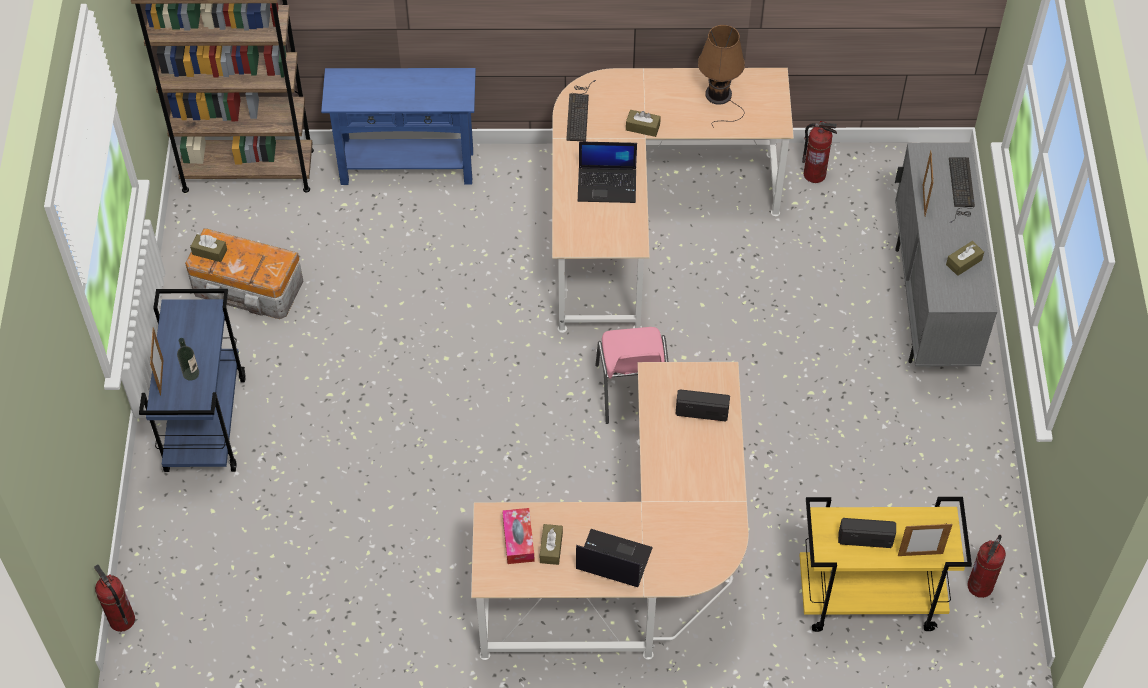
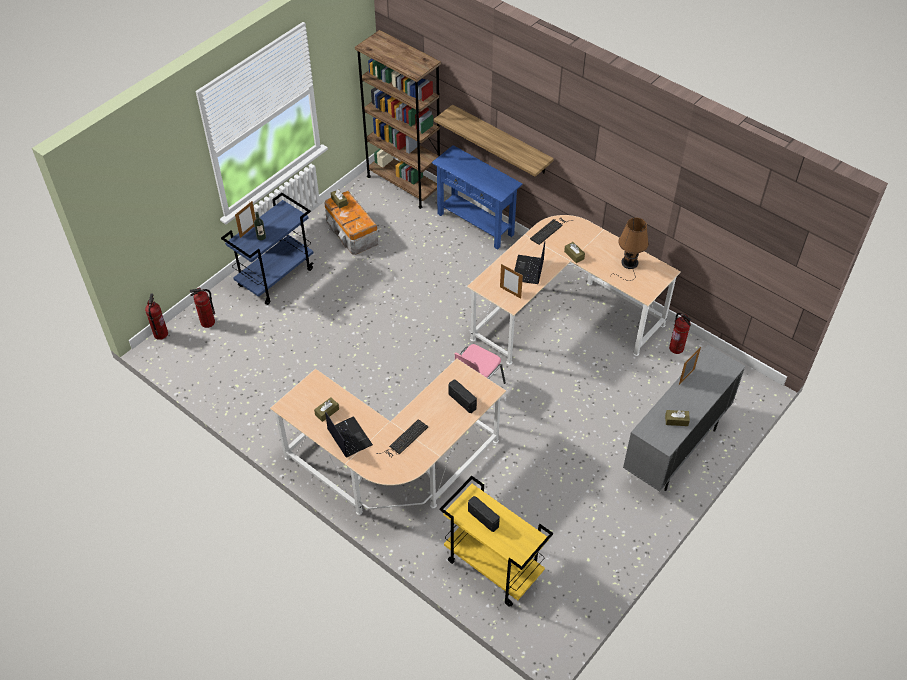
camera: 40 degrees right, 5 degrees down
(422, 21) = (501, 140): none -> shelf
(518, 540) = (316, 398): tissue box -> none
(608, 184) = (528, 270): laptop -> laptop turned 60 degrees clockwise
(920, 554) = (504, 546): picture frame -> picture frame (510, 292)
(960, 189) = (714, 384): keyboard -> keyboard (404, 440)
(980, 586) = (557, 605): fire extinguisher -> fire extinguisher (207, 322)

